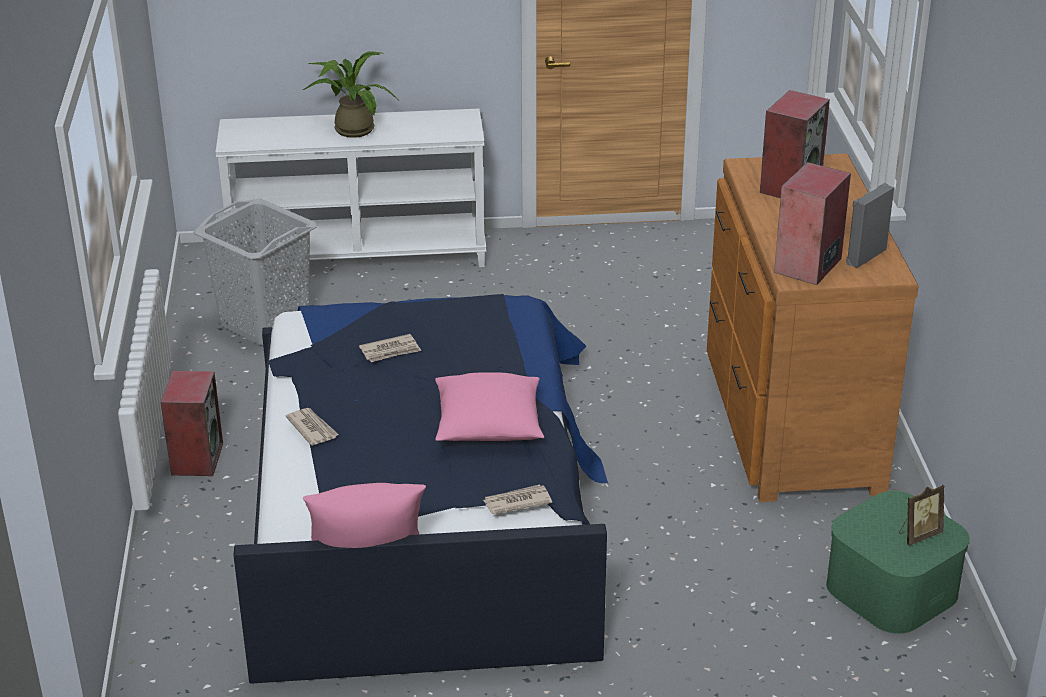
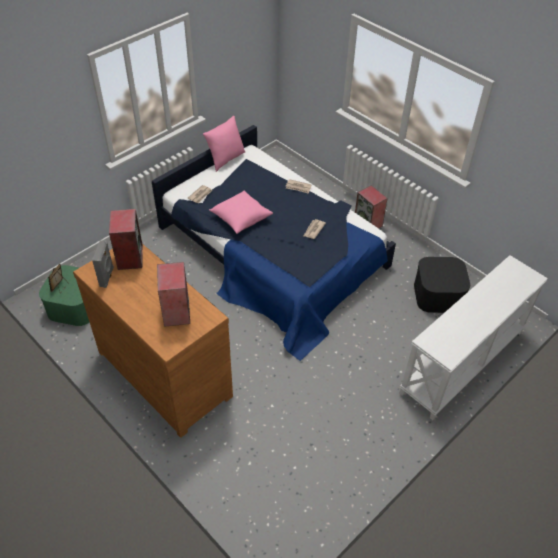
camera: 140 degrees right, 15 degrees up
(265, 323) = (438, 295): grey laundry basket -> black storage box
(351, 128) = (482, 308): potted plant -> none

